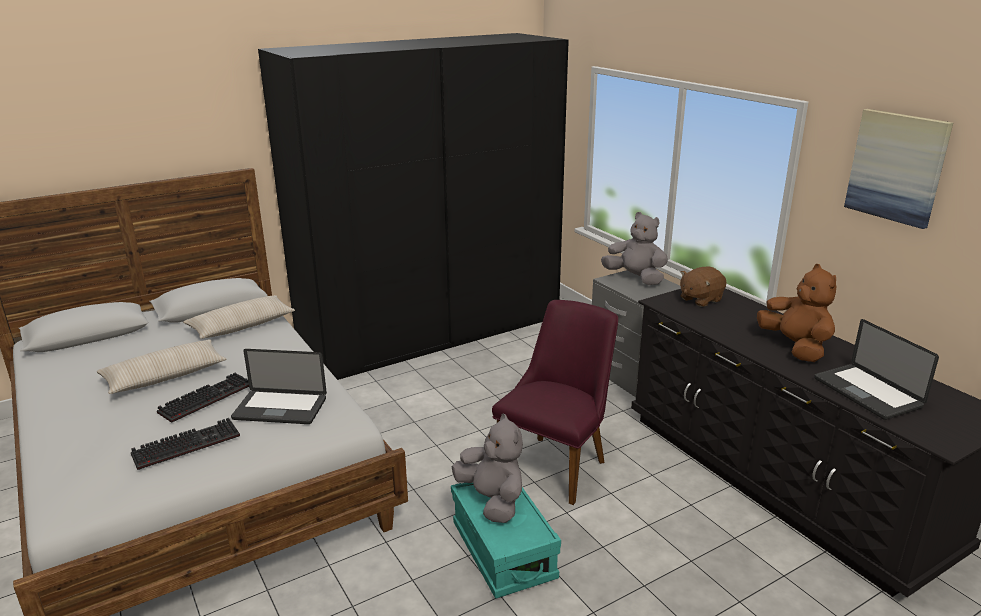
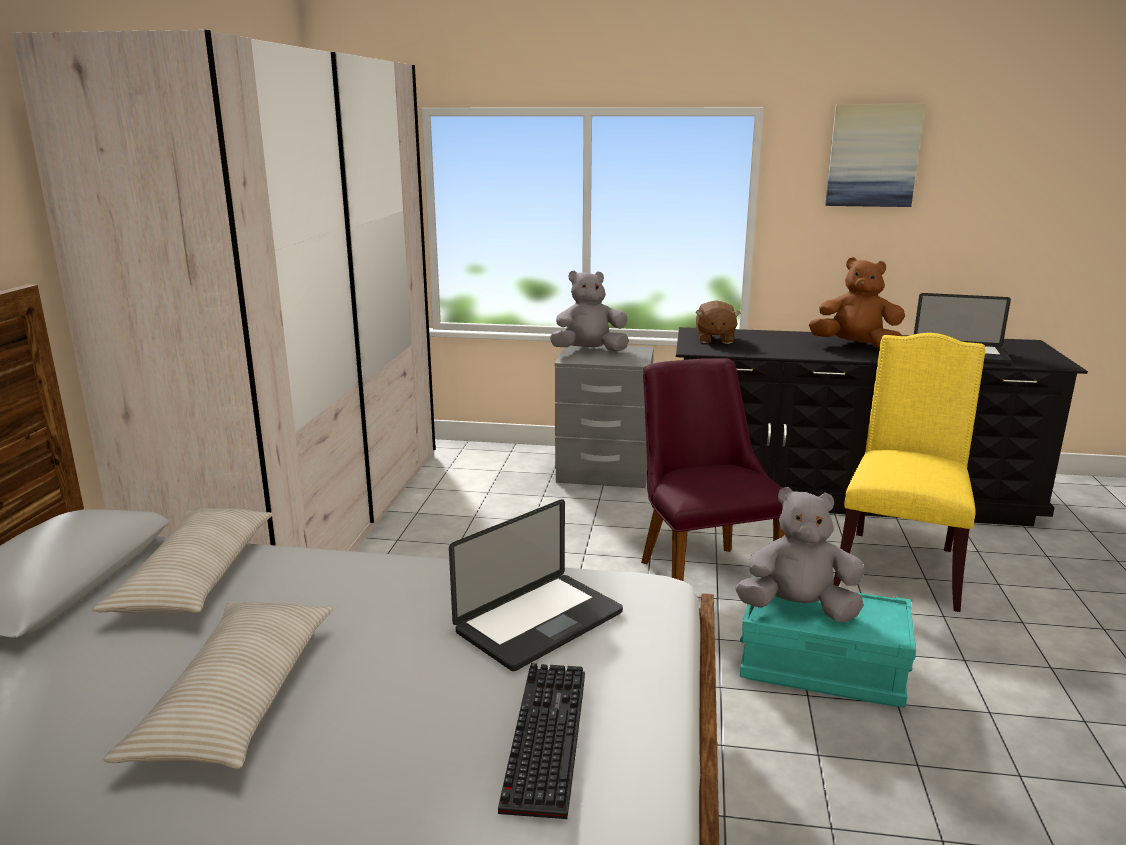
camera: 50 degrees left, 5 degrees down
(206, 398) = (400, 676): keyboard -> none
(432, 332) = (314, 526): black wardrobe -> beige wardrobe
(693, 541) = (899, 565): none -> yellow chair

